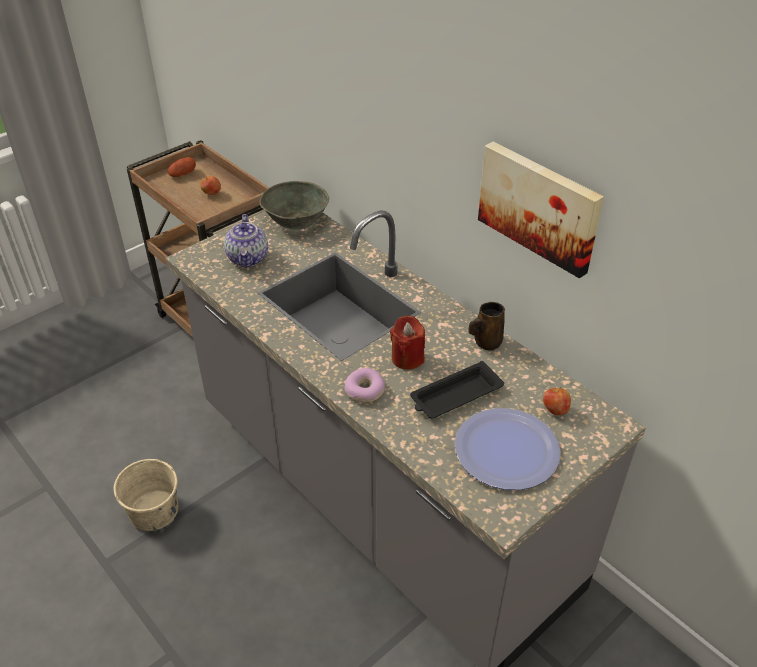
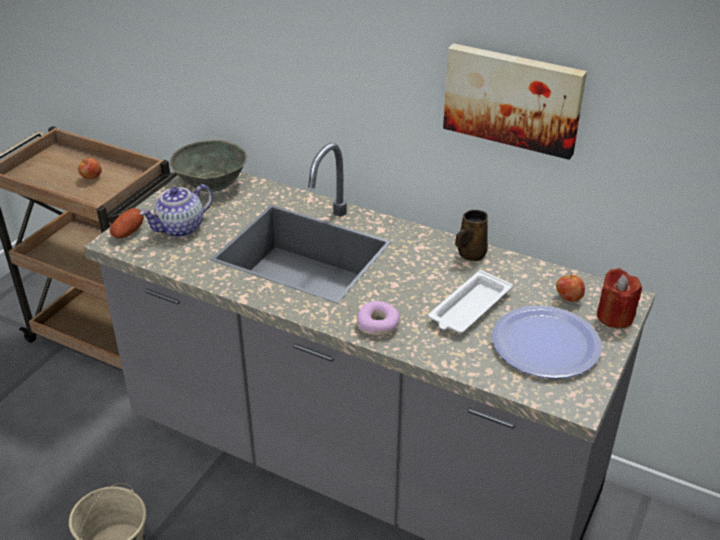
camera: 20 degrees left, 5 degrees down
(183, 174) = (46, 165): potato -> potato (128, 232)
(248, 258) = (180, 228): teapot -> teapot turned 75 degrees clockwise
(407, 358) = (403, 285): red candle -> red candle (614, 316)
(455, 396) = (469, 308): black tray -> white tray

